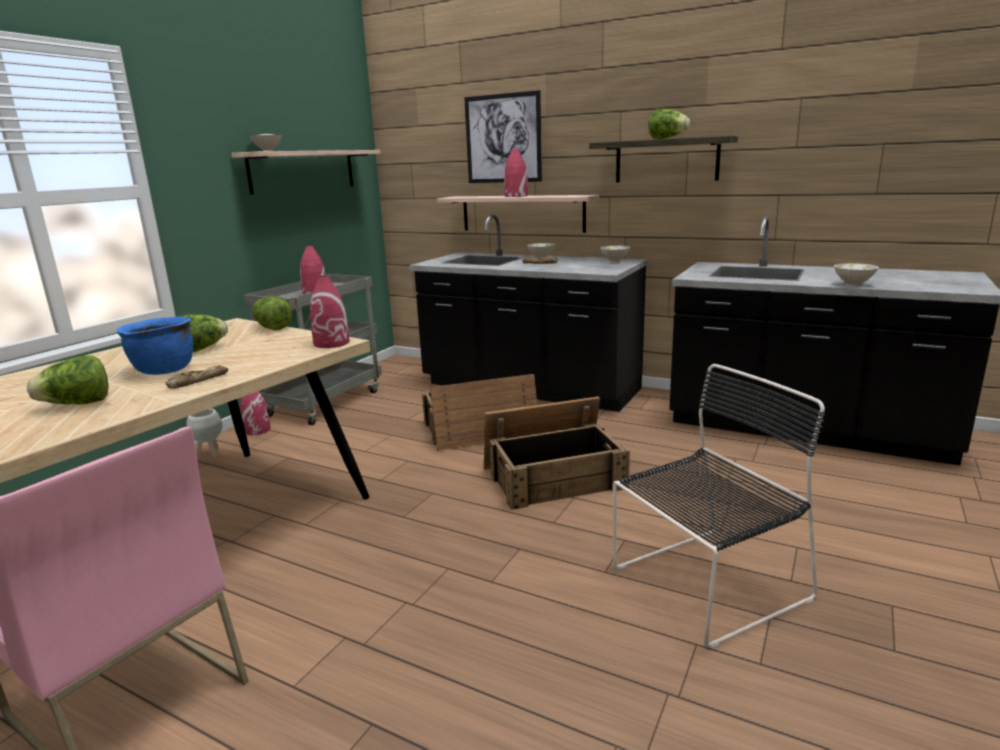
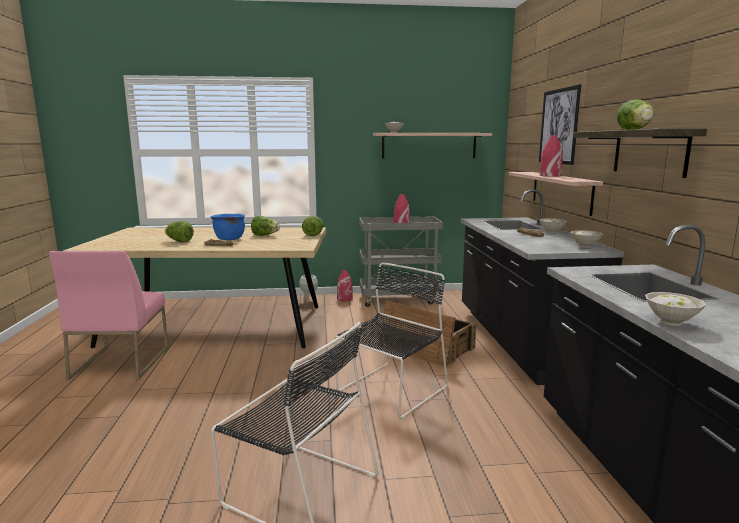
camera: 55 degrees right, 5 degrees down
(332, 343) = (298, 247): red vase -> none
(554, 477) = (390, 390): crate -> black chair

